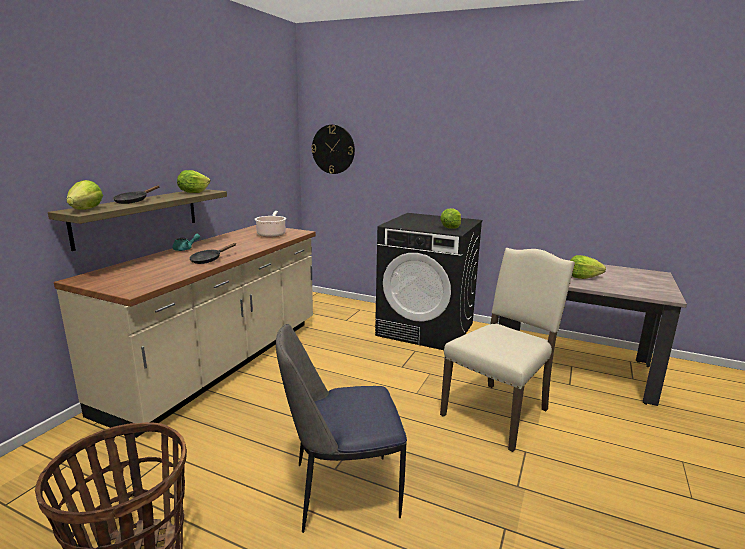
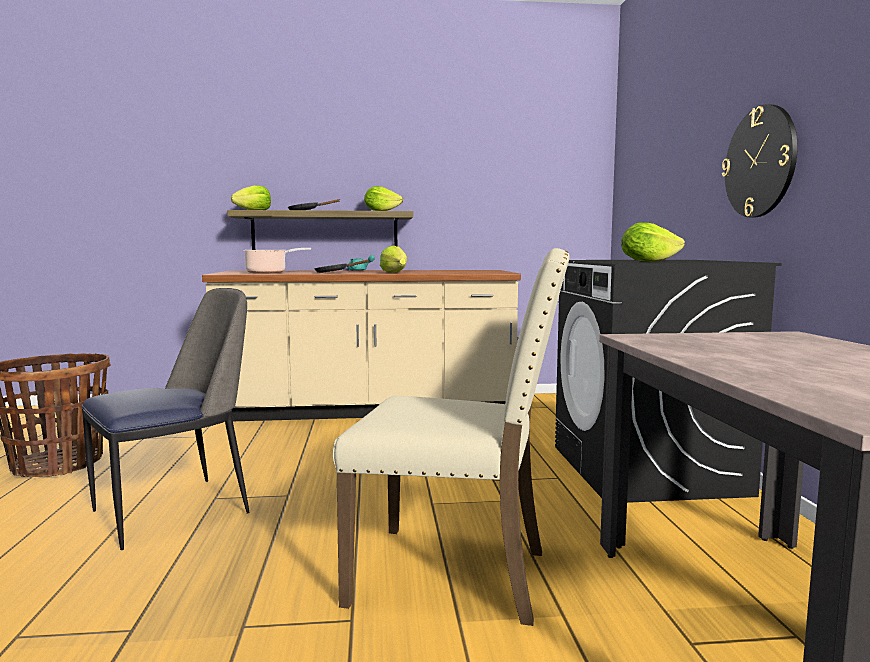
camera: 60 degrees right, 10 degrees down
(271, 234) = (466, 271): cooking pot -> cooking pot (268, 272)
(333, 149) = (635, 170): wall clock -> wall clock (760, 162)
(342, 491) = (176, 510): chair -> chair turned 90 degrees clockwise
(582, 277) = (773, 360): lettuce -> lettuce (395, 272)

